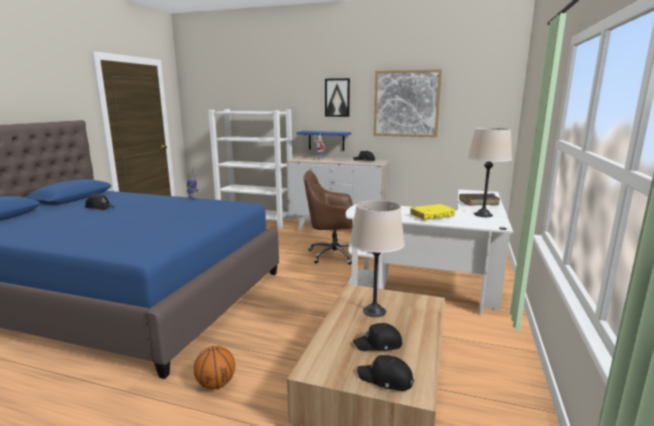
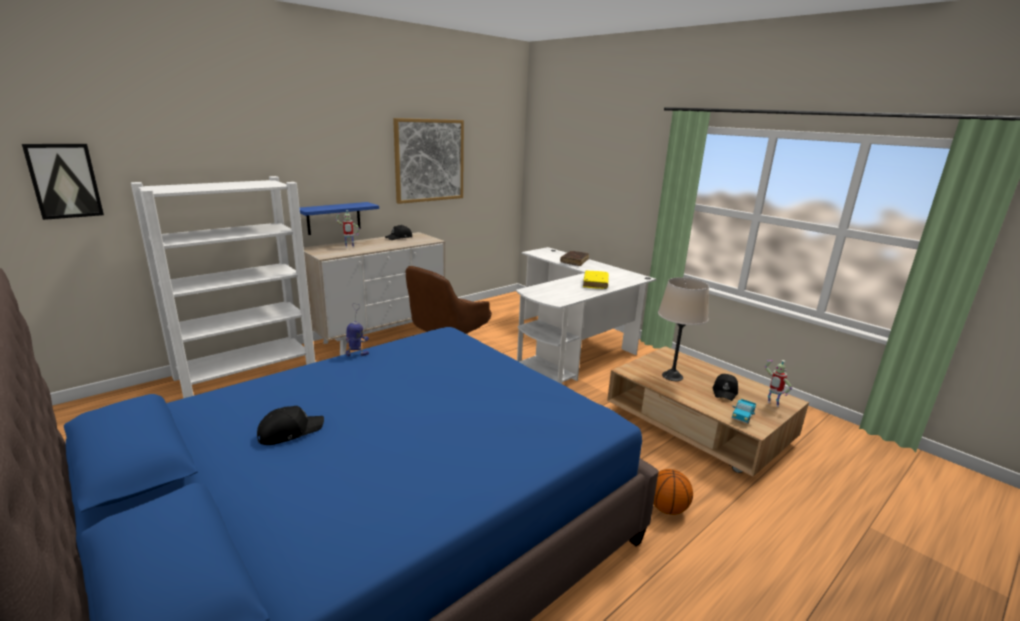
camera: 60 degrees left, 5 degrees up
(329, 361) = (742, 416): none -> toy truck
(337, 97) = (345, 154): picture -> picture (64, 181)
(385, 379) = (771, 404): black cap -> toy robot
(483, 214) = (608, 271): beige table lamp -> none

